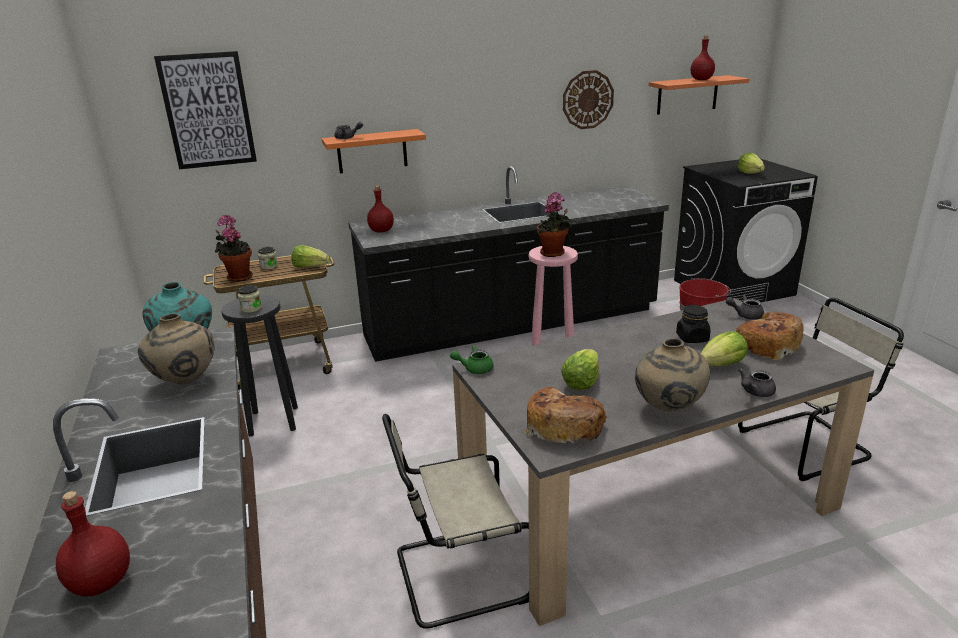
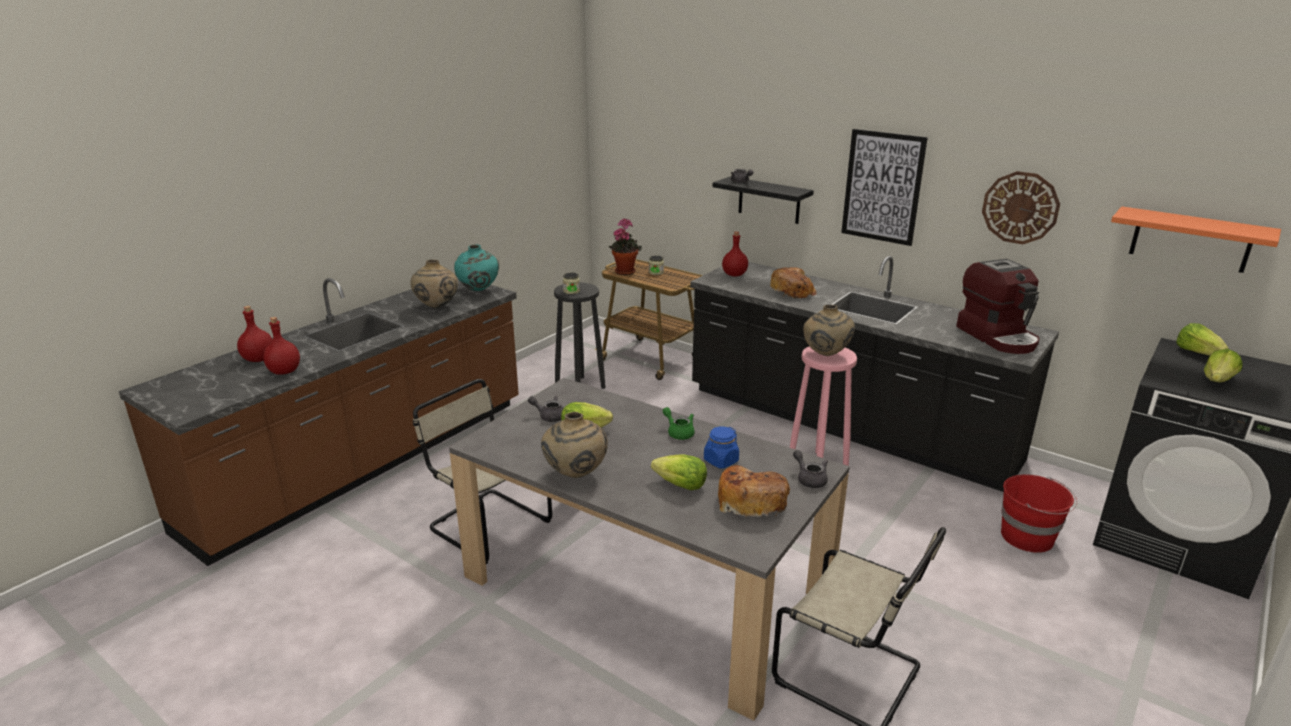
camera: 55 degrees right, 0 degrees up
(207, 110) = (653, 132): picture -> picture (882, 187)
(310, 267) = (674, 284): lettuce -> lettuce (1197, 353)
(372, 151) = (769, 200): orange shelf -> black shelf
(474, 368) = (564, 386): green teapot -> green teapot (678, 432)
(553, 254) = (825, 355): potted plant -> beige vase
(563, 426) = (513, 440): bread -> bread (793, 291)
(616, 198) = (998, 336): none -> coffee machine
(692, 338) = (720, 461): black jar -> blue jar
(702, 80) = (1197, 223): red bottle -> red bottle (284, 372)
(754, 392) = (644, 510): grey teapot -> grey teapot (549, 416)

